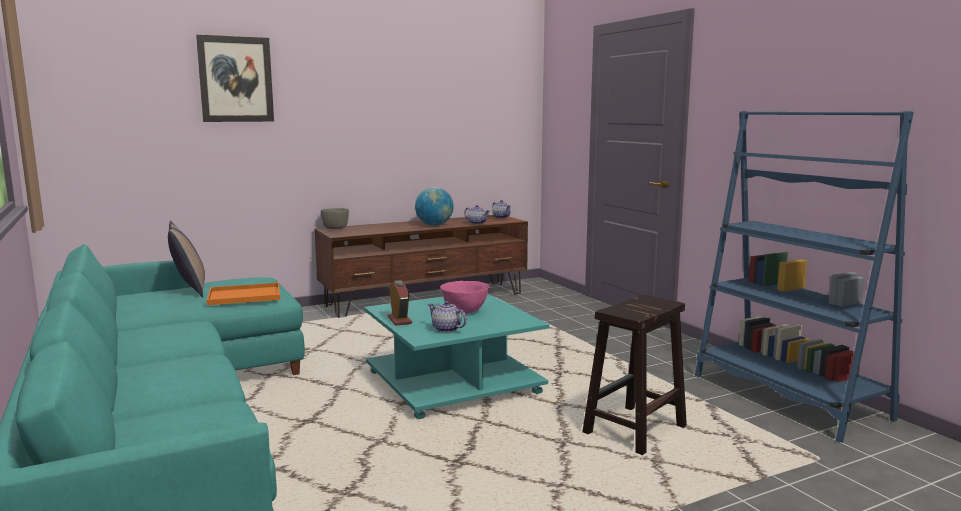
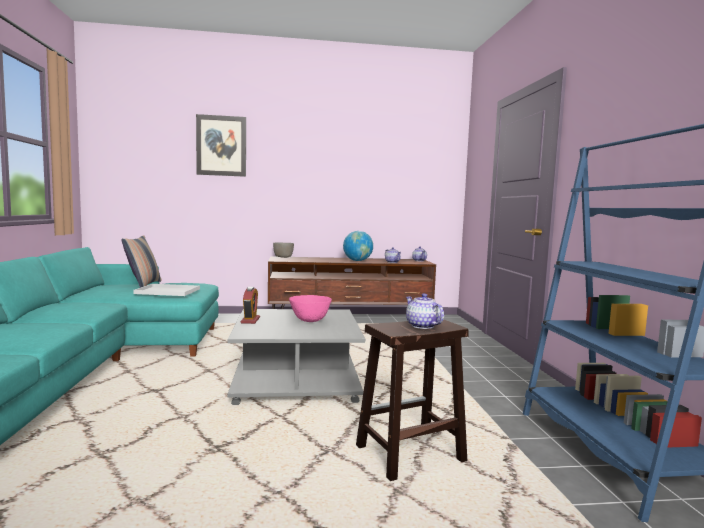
camera: 20 degrees right, 5 degrees down
(246, 295) = (169, 291): orange tray -> white tray
(446, 329) = (273, 331): teapot -> teapot (422, 326)
(451, 383) = (294, 381): turquoise coffee table -> grey coffee table

